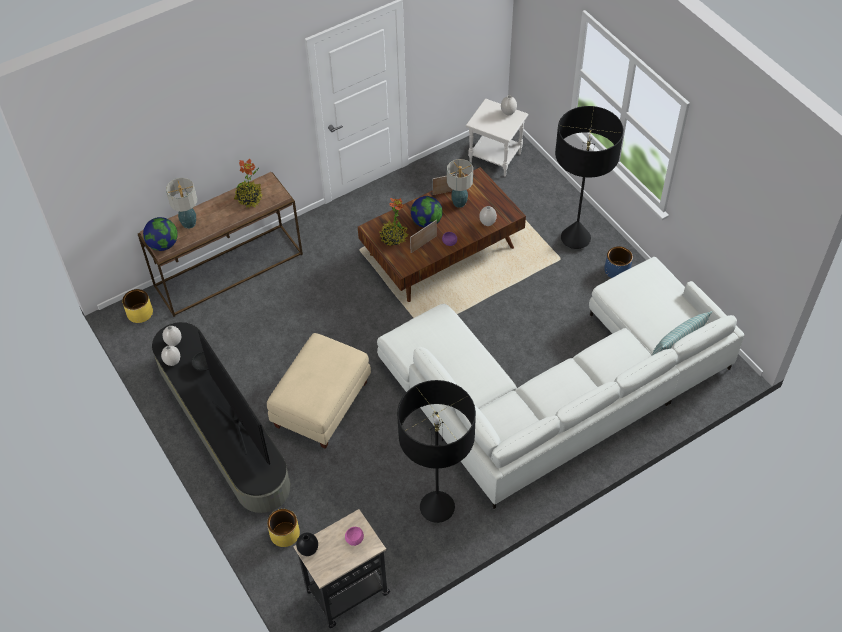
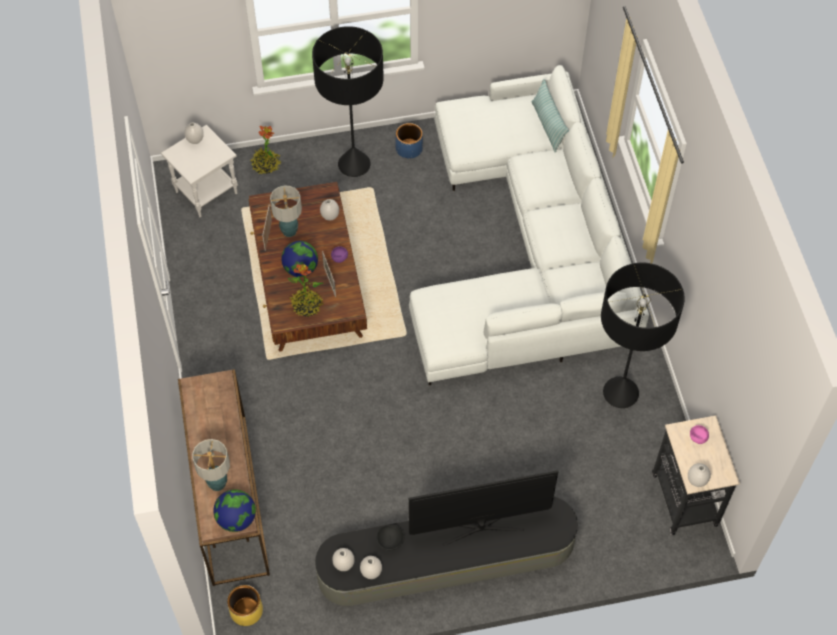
camera: 70 degrees left, 5 degrees up
(249, 198) = (211, 411): potted plant -> potted plant (265, 165)
(284, 534) = (600, 537): yellow planter -> none
(308, 550) = (696, 481): black vase -> white vase
(321, 403) = (456, 458): beige ottoman -> none

